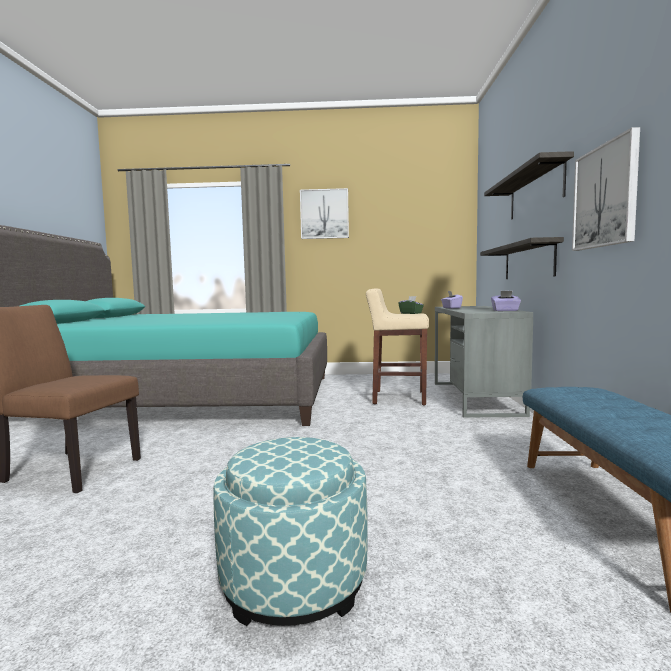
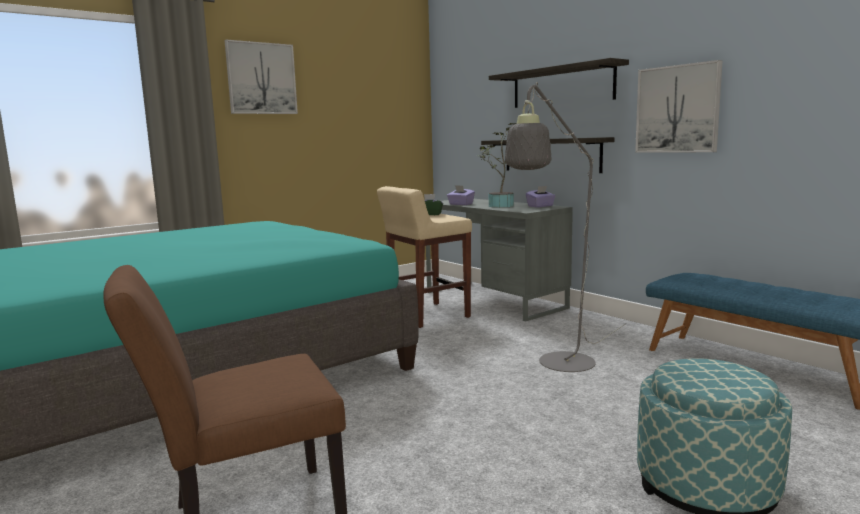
camera: 40 degrees left, 5 degrees up
(410, 454) = (560, 366): none -> grey floor lamp
(471, 309) = (498, 206): none -> potted plant

